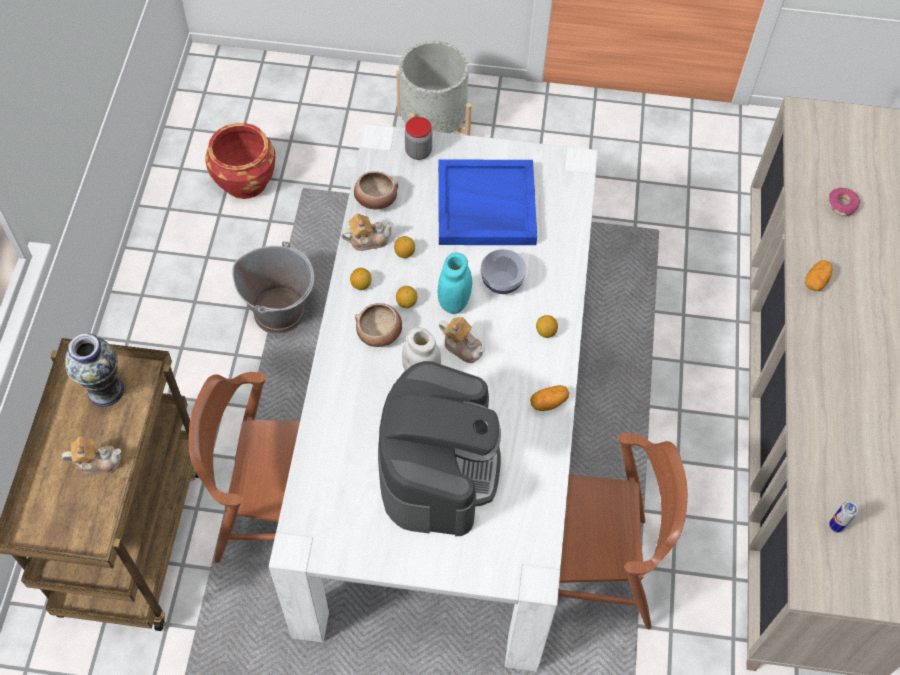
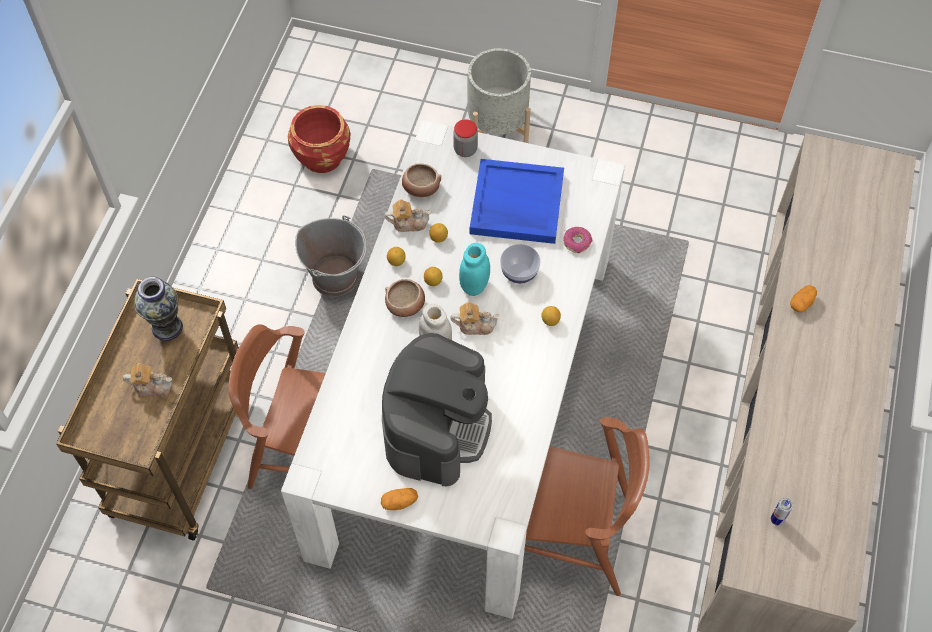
camera: 10 degrees right, 0 degrees up
(462, 347) = (475, 325): teapot -> teapot turned 45 degrees counterclockwise
(548, 402) = (542, 382): potato -> potato (399, 502)
(842, 205) = (839, 237): donut -> donut (577, 242)

